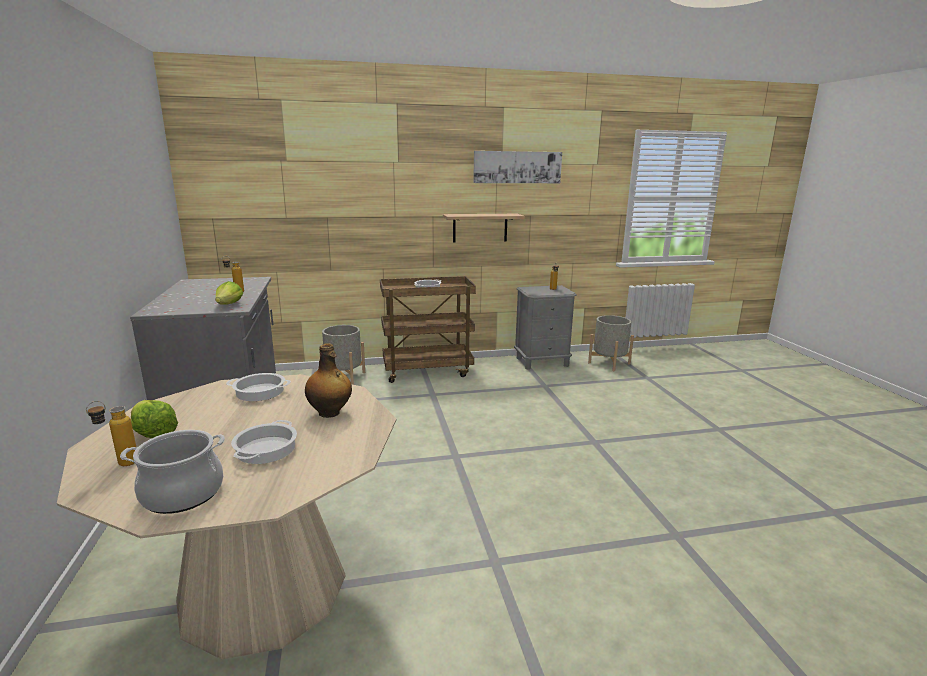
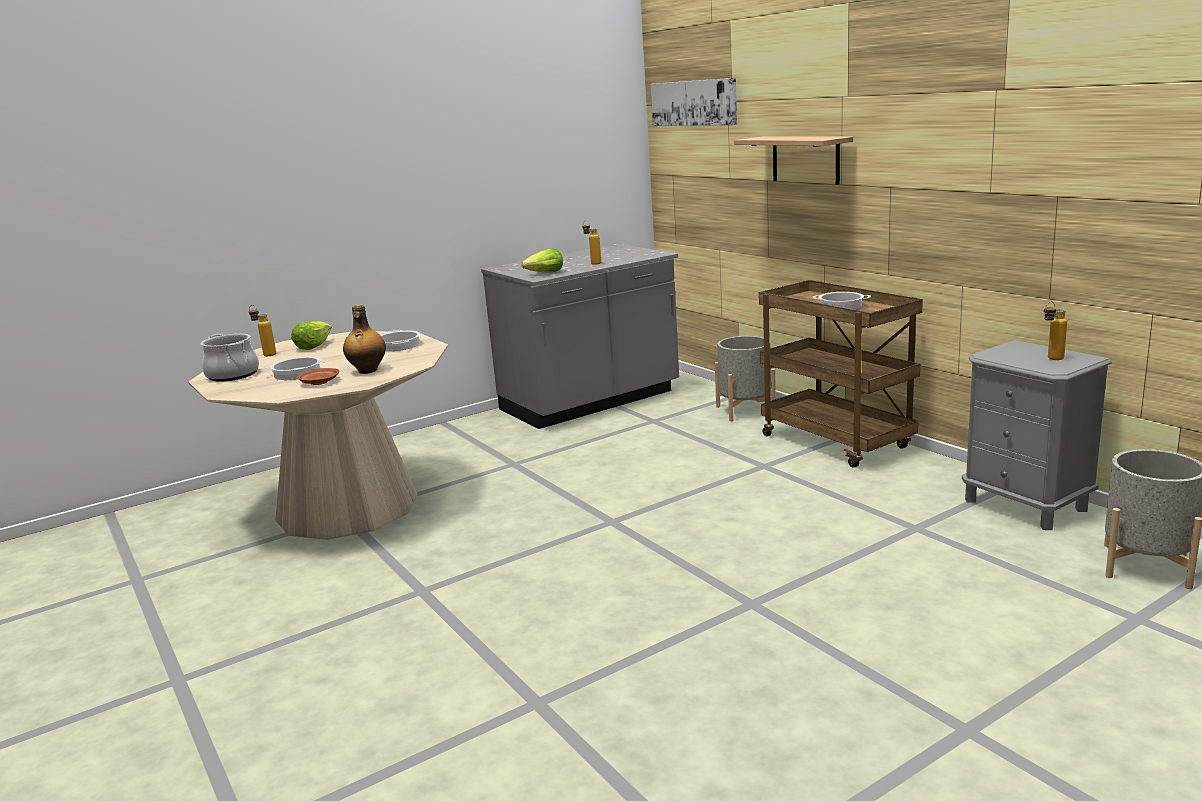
camera: 70 degrees right, 0 degrees up
(329, 439) = (319, 382): none -> brown plate
(480, 227) = (959, 213): shelf -> shelf (805, 159)
(517, 167) = (1030, 96): picture -> picture (694, 103)

